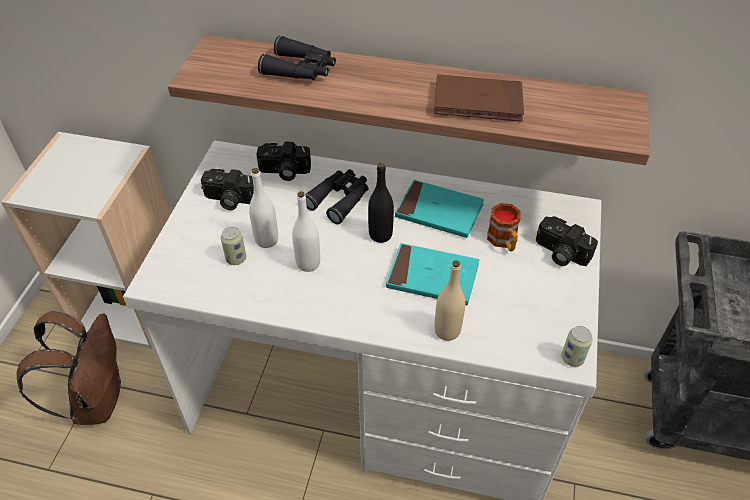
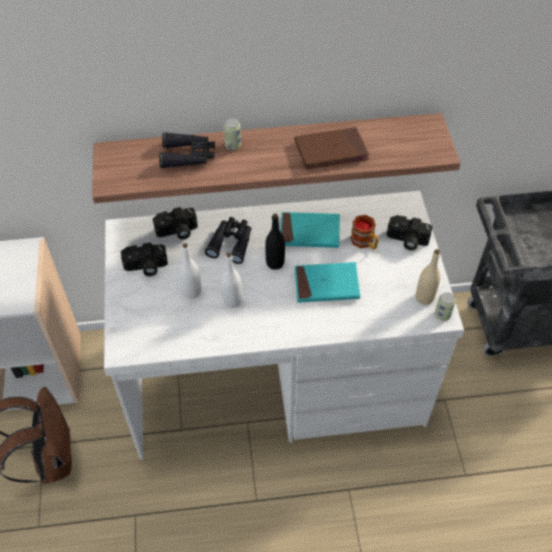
camera: 20 degrees left, 5 degrees up
(236, 259) = (176, 313): can -> can (233, 145)
(447, 331) = (353, 321): beige bottle -> beige bottle (424, 297)

